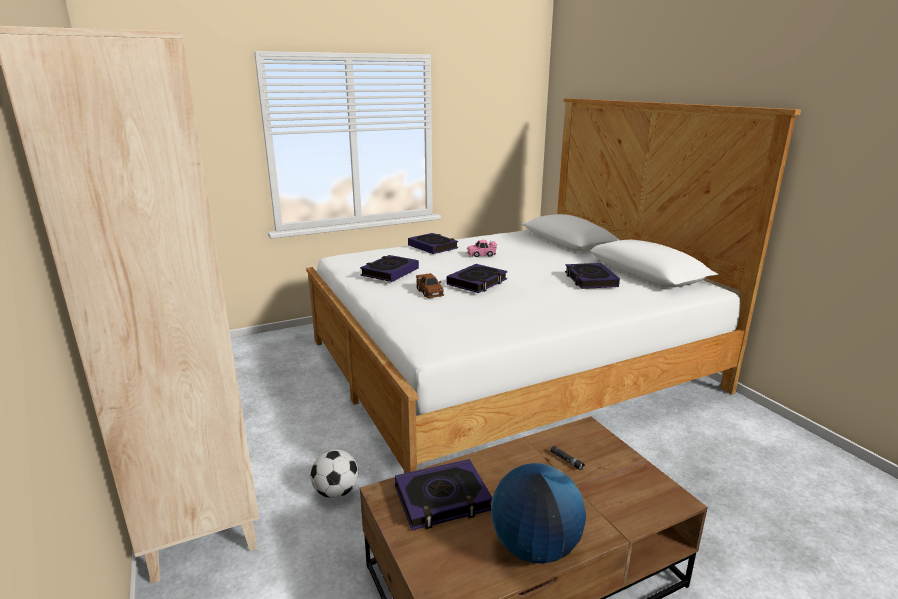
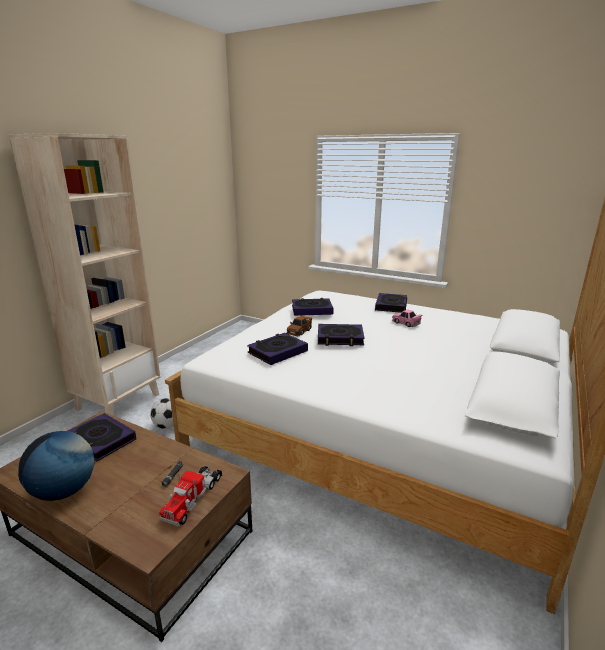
camera: 55 degrees right, 0 degrees up
(590, 280) = (428, 377): book -> book (277, 352)
(612, 456) = (193, 498): none -> toy truck

